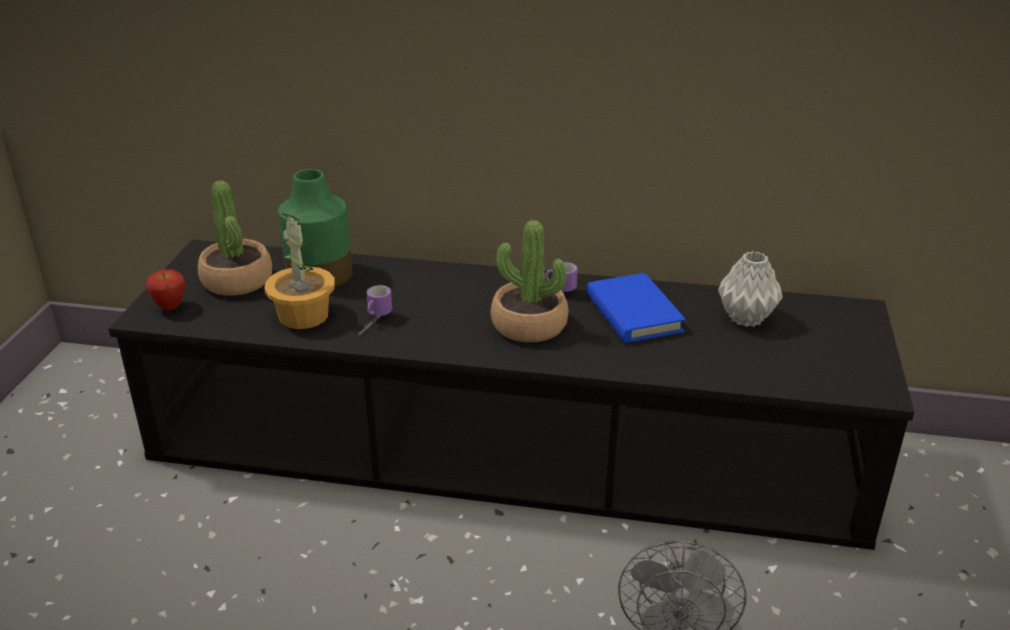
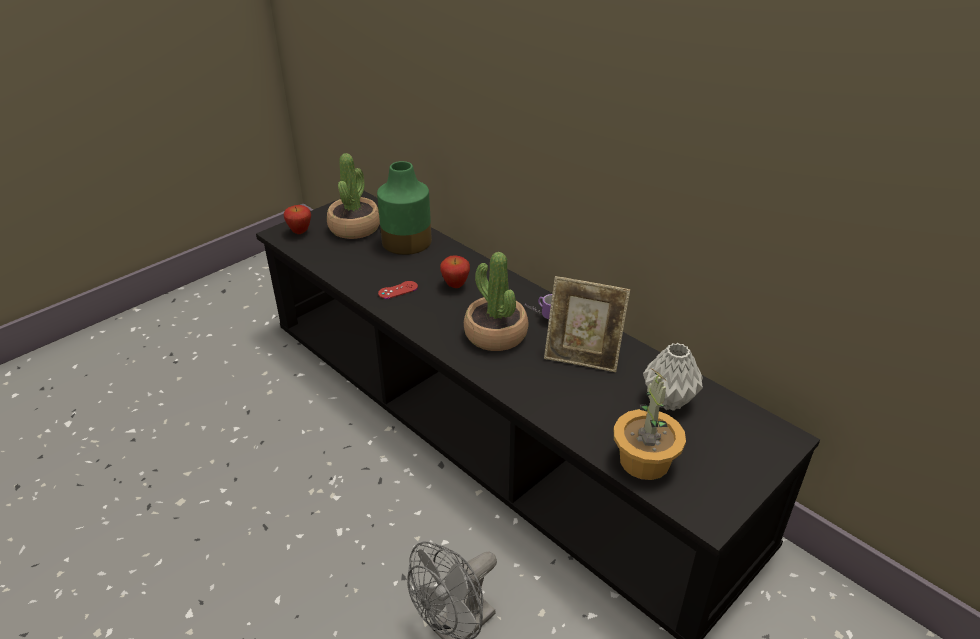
camera: 35 degrees right, 5 degrees up
(303, 316) = (363, 268): potted plant -> potted plant (643, 461)
(372, 323) = (398, 290): mug -> red game controller
(430, 297) = (455, 285): none -> apple
(633, 313) = (582, 357): blue book -> picture frame

